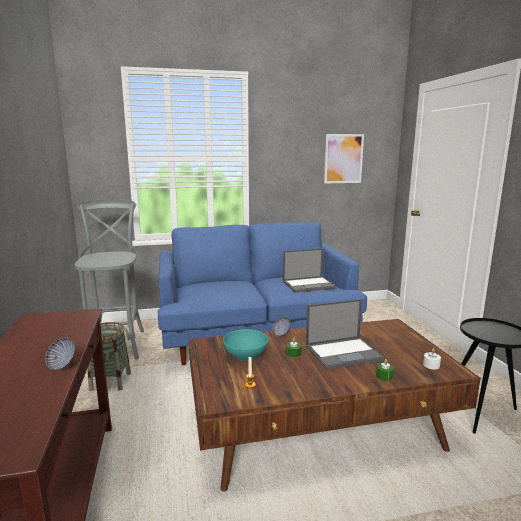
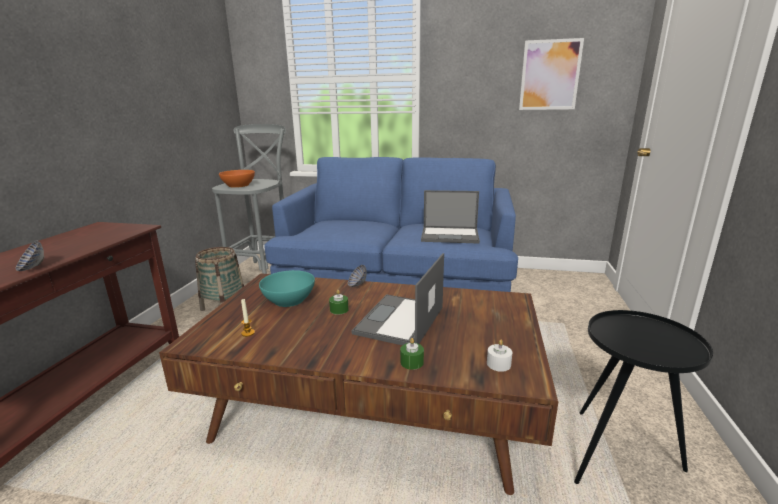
camera: 25 degrees right, 5 degrees up
(99, 260) = (238, 185): none -> orange bowl
(344, 352) = (399, 321): laptop -> laptop turned 105 degrees clockwise

